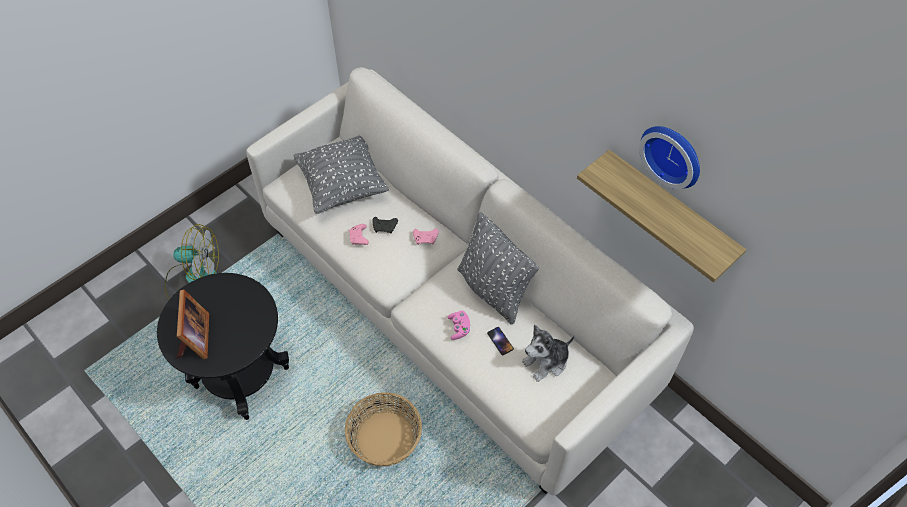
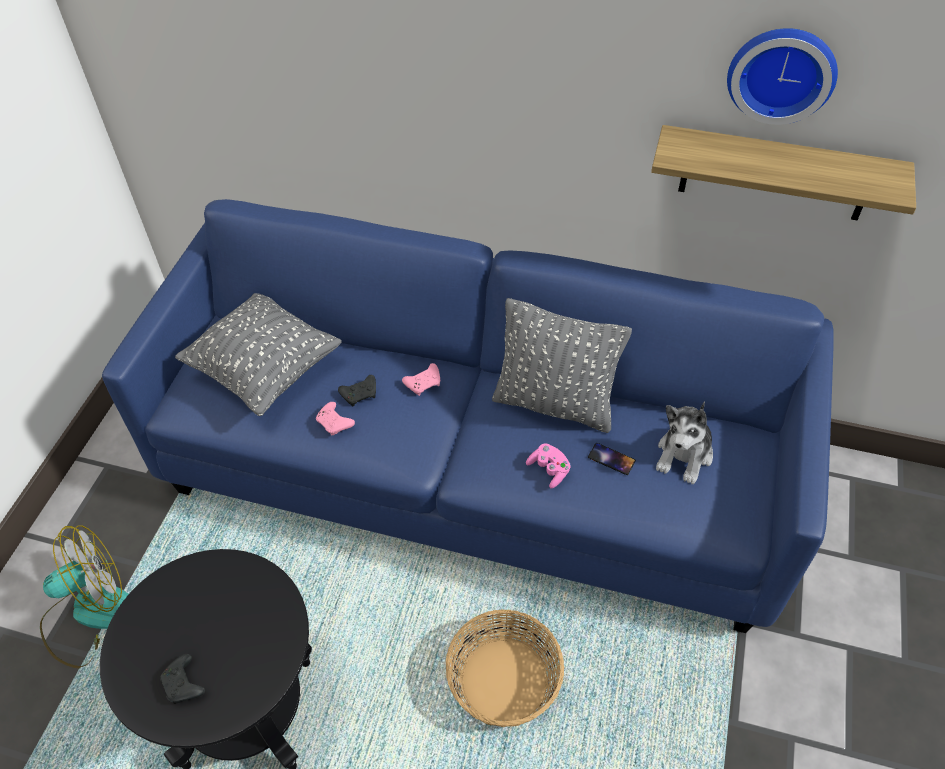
camera: 30 degrees left, 5 degrees down
(195, 339) = (184, 684): picture frame -> black game controller
(454, 306) = (475, 468): white sofa -> blue sofa

